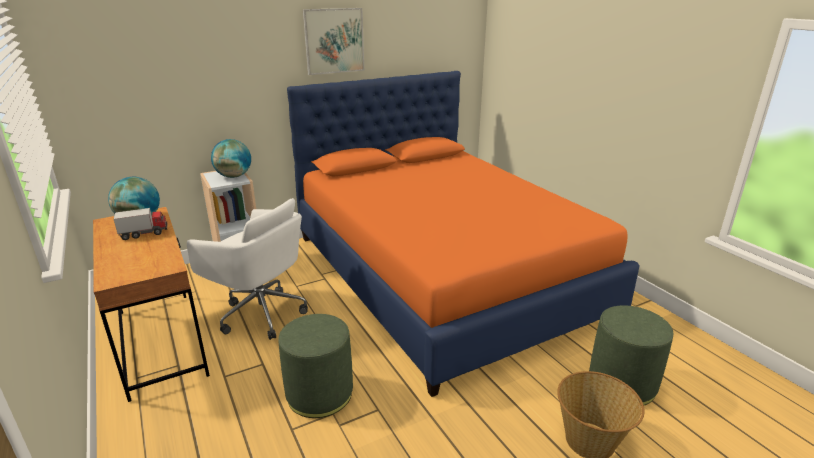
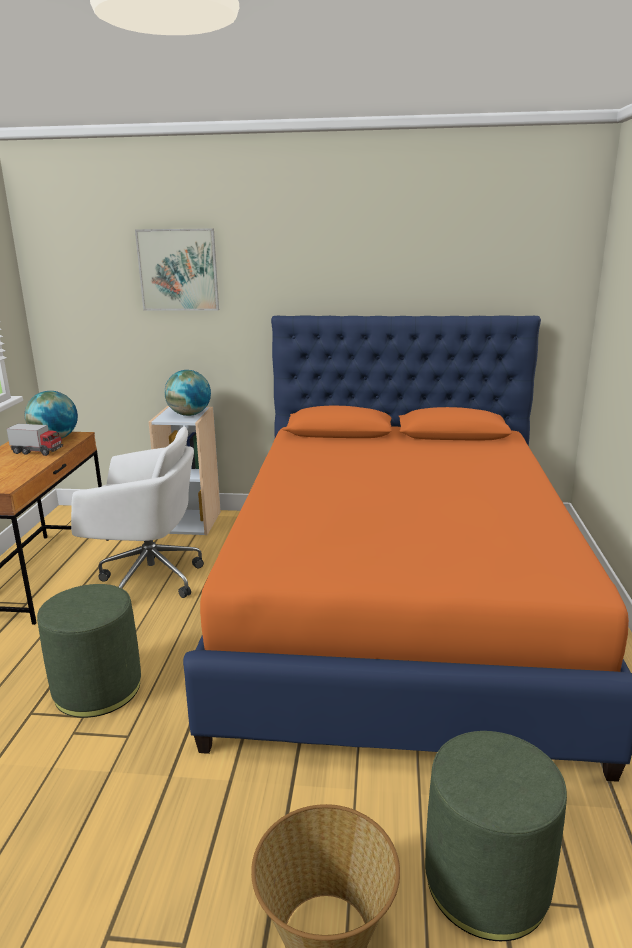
camera: 35 degrees right, 5 degrees down
(259, 314) = (147, 580): white office chair -> white office chair turned 60 degrees counterclockwise
(334, 41) = (344, 262): picture -> picture (178, 270)

